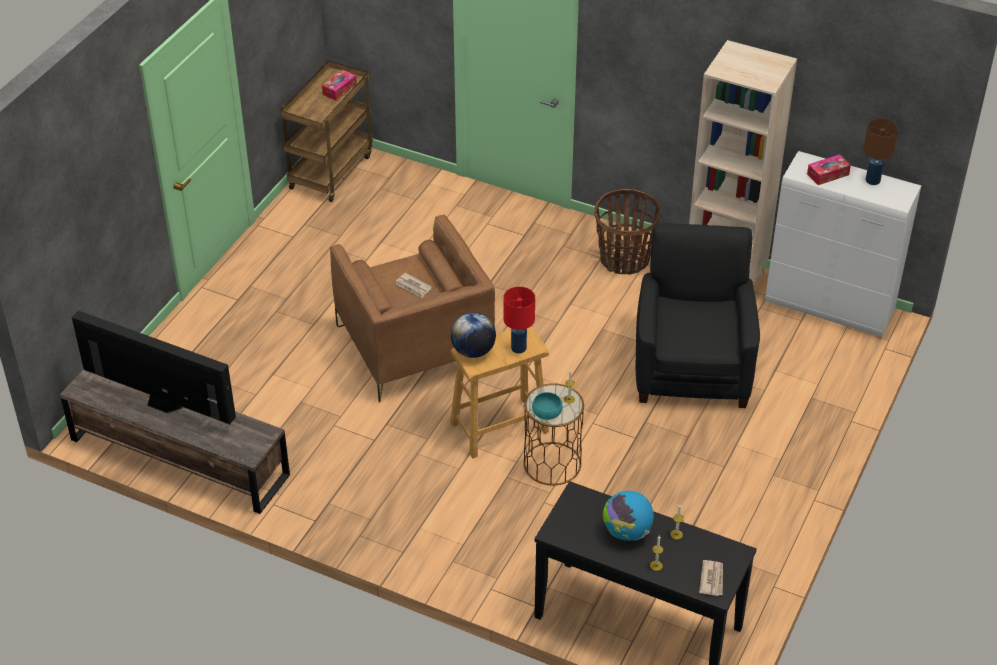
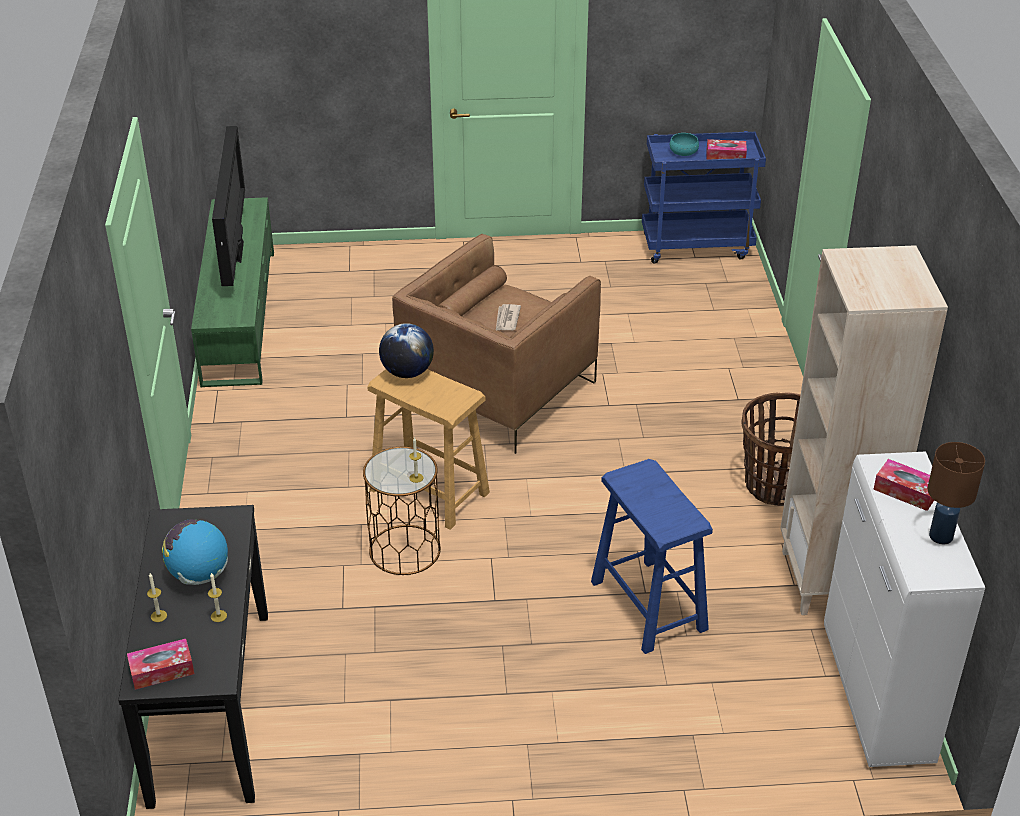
camera: 60 degrees right, 5 degrees down
(178, 456) = (240, 315): brown tv stand -> green tv stand
(331, 171) = (697, 245): brown cart -> blue cart
(518, 348) = (437, 400): red table lamp -> none
(547, 412) = (383, 469): turquoise bowl -> turquoise bowl (683, 152)
(692, 368) = (648, 606): black armchair -> blue stool
(712, 579) = (162, 670): newspaper -> tissue box

